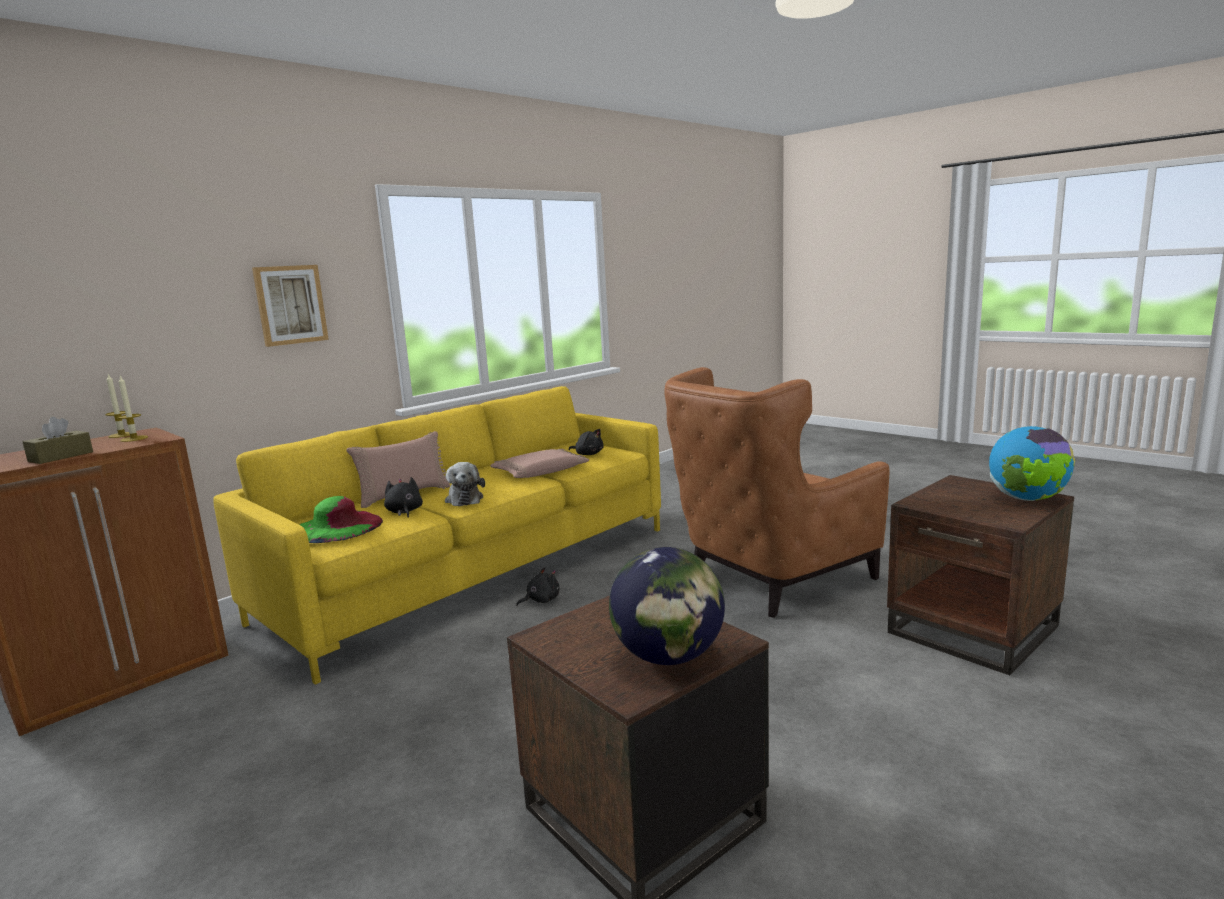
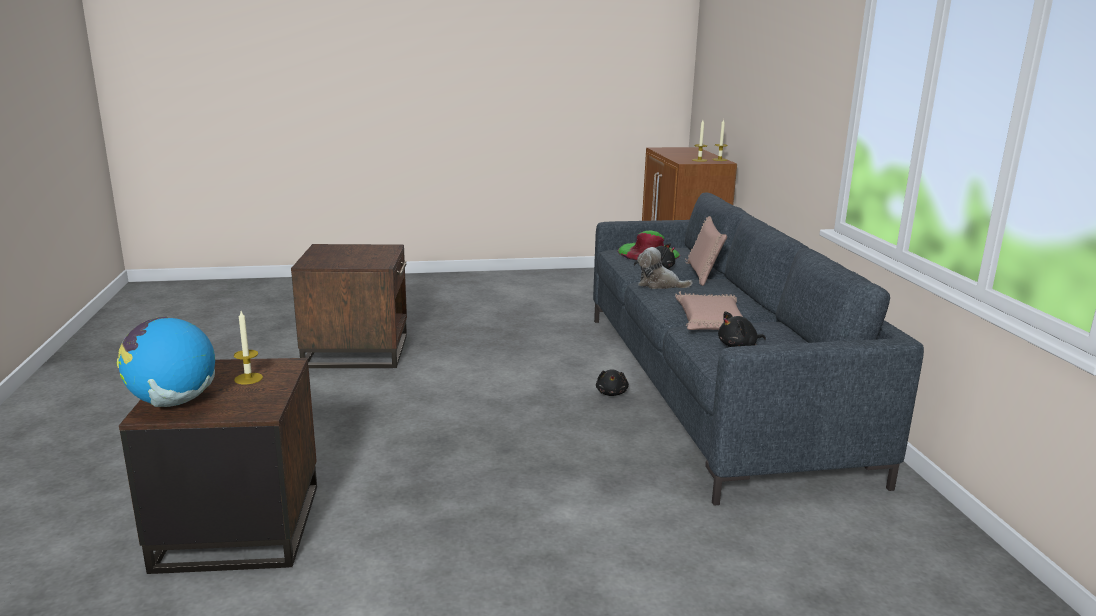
camera: 125 degrees right, 5 degrees up
(61, 456) = (670, 154): brown tissue box -> none
(290, 305) = (800, 95): picture -> none
(476, 572) = (711, 387): yellow sofa -> grey sofa
(668, 657) = (325, 255): globe -> none
(771, 579) = (485, 496): brown armchair -> none
(956, 500) = (248, 378): none -> candle

